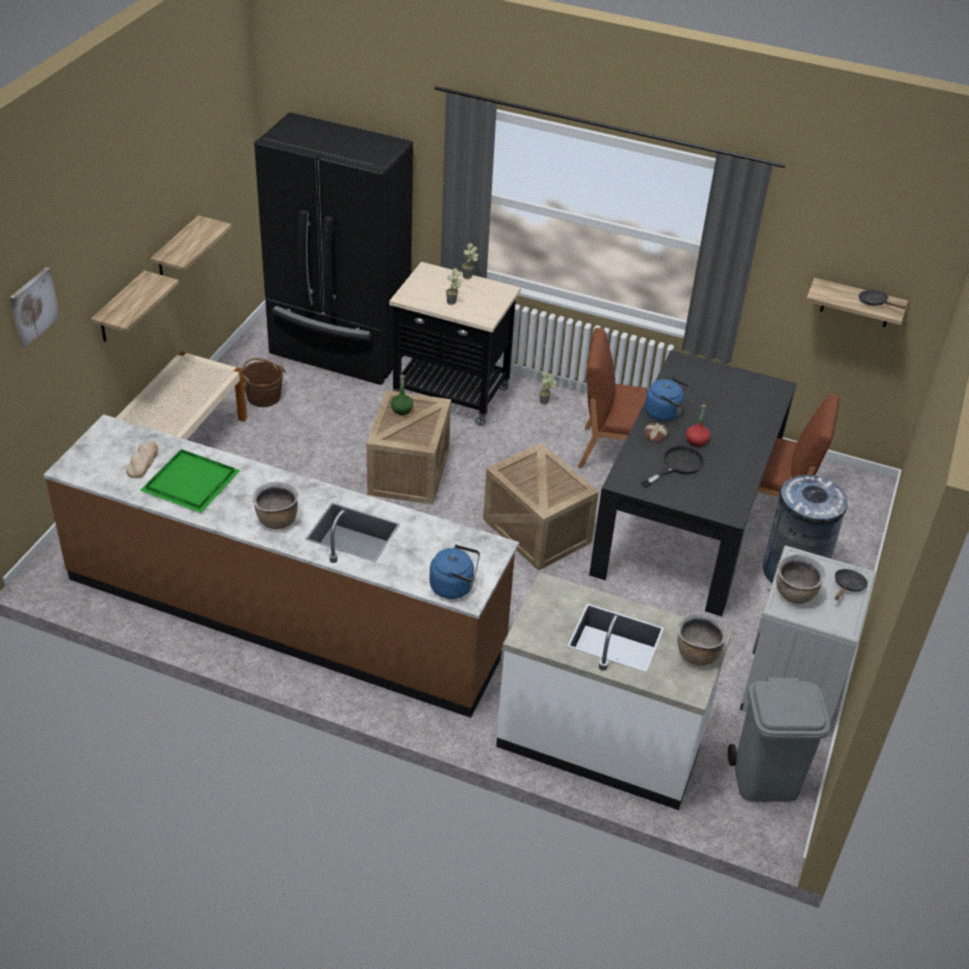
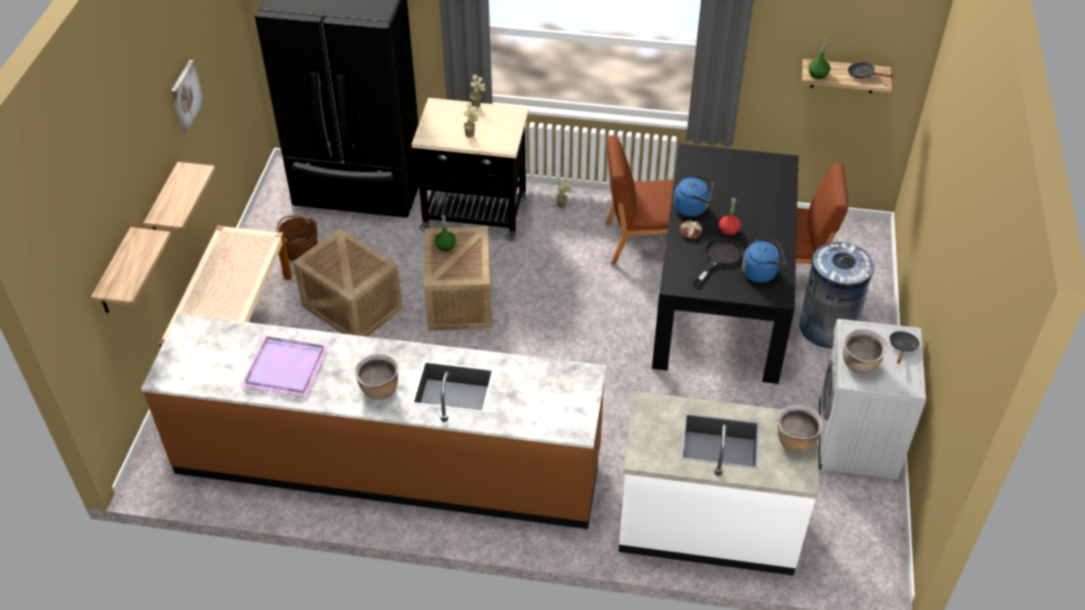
camera: 10 degrees left, 5 degrees up
(33, 306) = (96, 230): picture -> picture (185, 96)
(142, 461) = (232, 355): bread -> none
(176, 251) = (199, 133): shelf -> shelf (115, 274)
(191, 484) = (286, 369): green tray -> purple tray
(454, 586) = (563, 422): blue kettle -> blue kettle (761, 272)
(535, 530) = (591, 334): crate -> crate (350, 307)
(766, 780) = (859, 530): grey trash can -> none
(825, 294) = (817, 74): none -> green bottle

